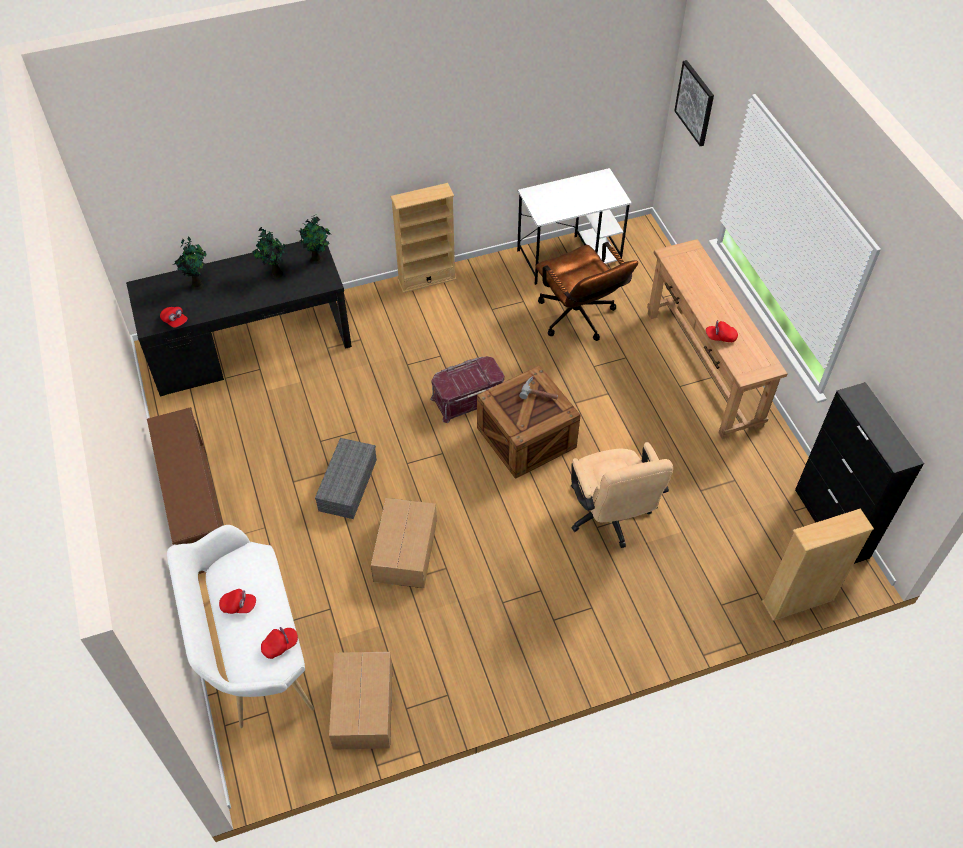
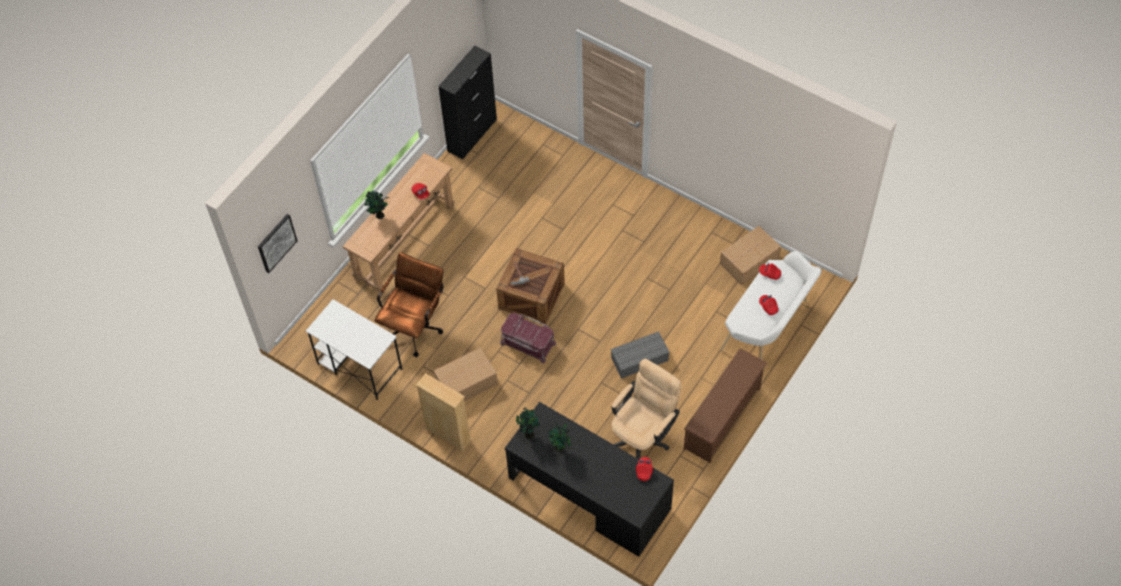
camera: 125 degrees left, 5 degrees up
(197, 284) = (606, 484): potted plant -> potted plant (379, 216)
(406, 549) = (653, 302): cardboard box -> cardboard box (465, 382)
(610, 518) = (552, 226): beige office chair -> beige office chair (643, 435)
(798, 601) = (533, 127): beige bookcase -> none

